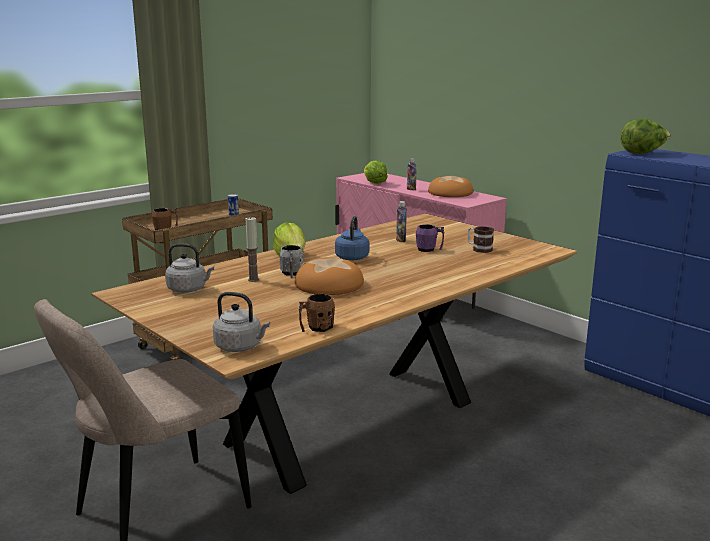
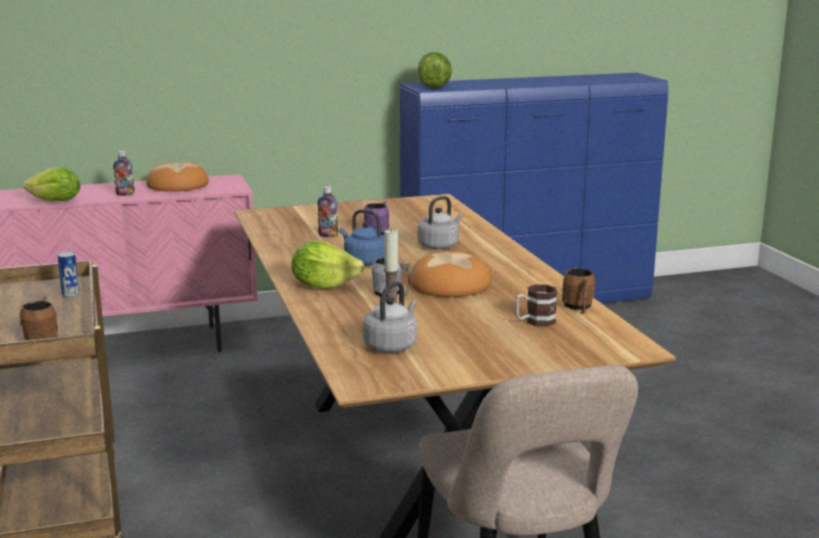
camera: 65 degrees left, 0 degrees up
(240, 347) = (608, 342): grey kettle -> grey kettle (439, 245)
(479, 249) = (402, 217): mug -> mug (534, 322)

